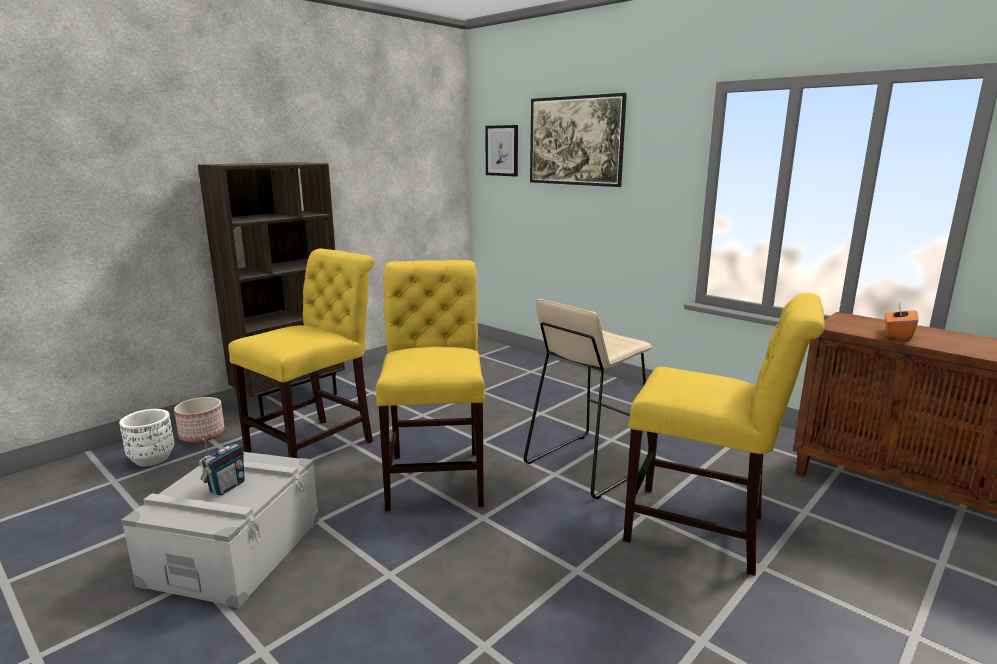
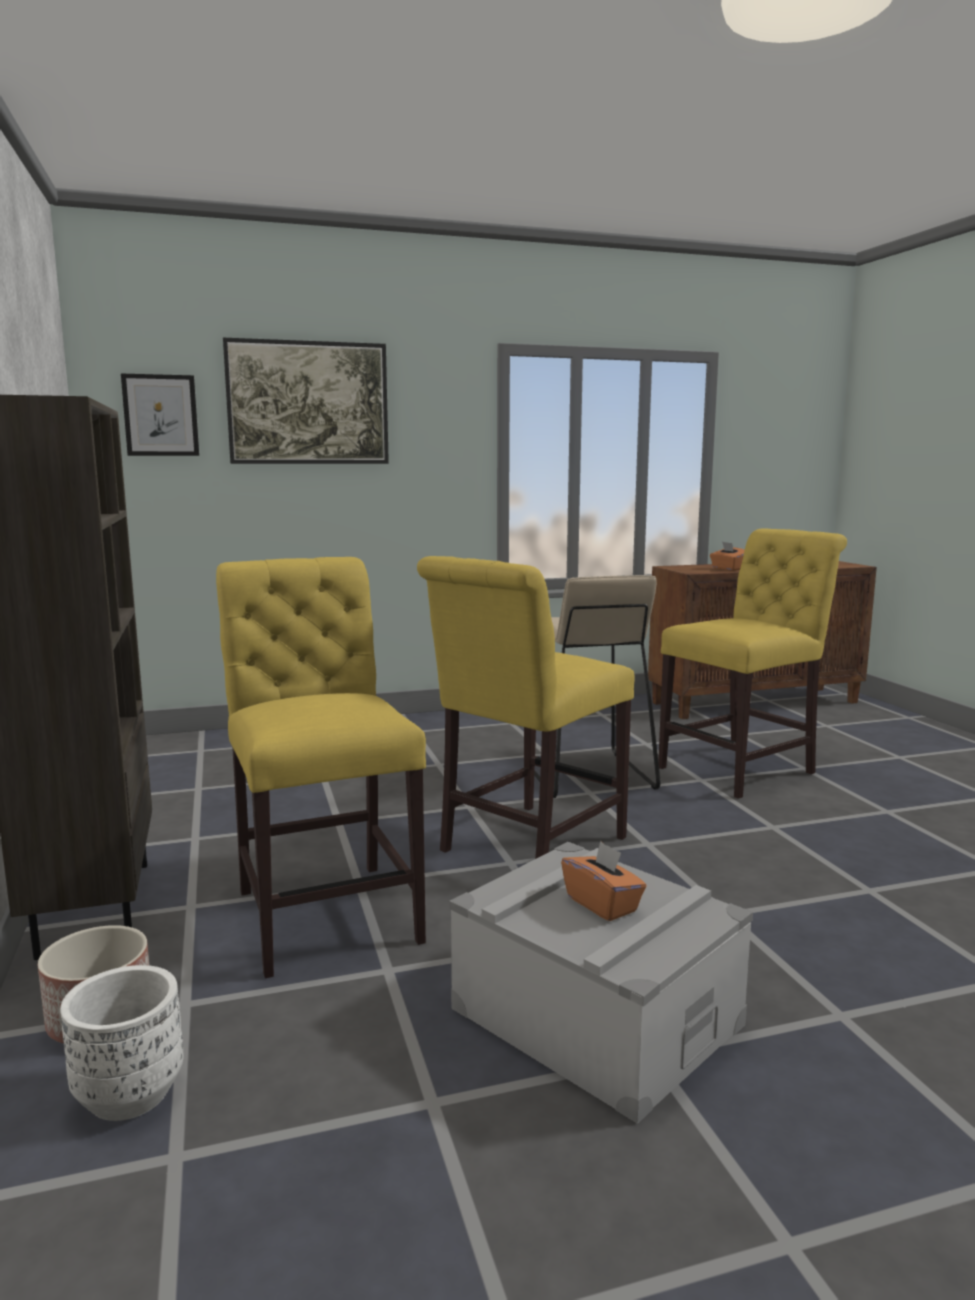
camera: 60 degrees left, 5 degrees down
(227, 487) = (602, 904): radio -> orange tissue box
(436, 475) = (525, 847): yellow chair -> yellow chair turned 75 degrees counterclockwise

